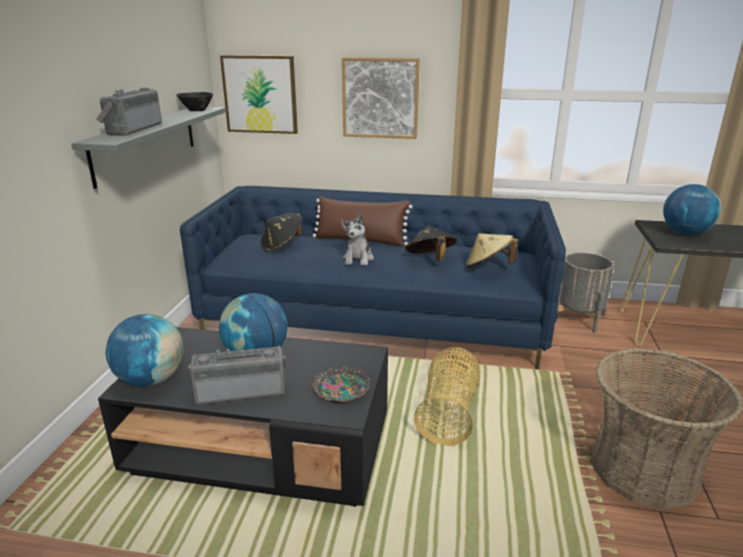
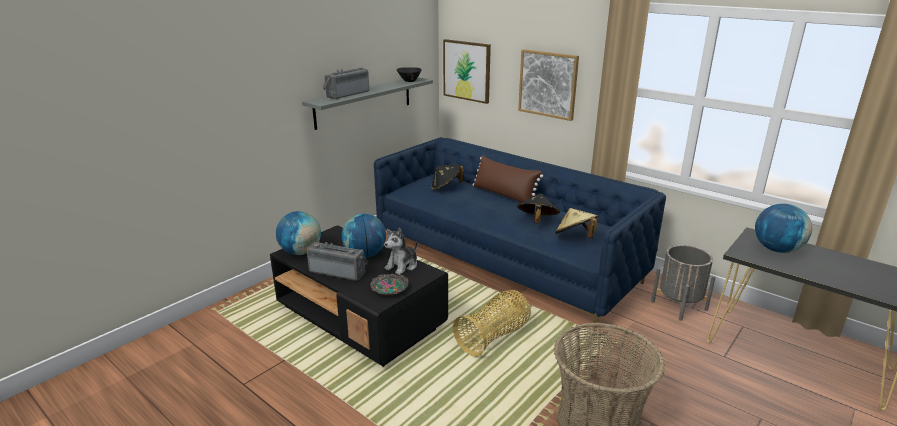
camera: 30 degrees right, 0 degrees up
(358, 259) = (487, 208): plush toy -> plush toy (402, 266)

